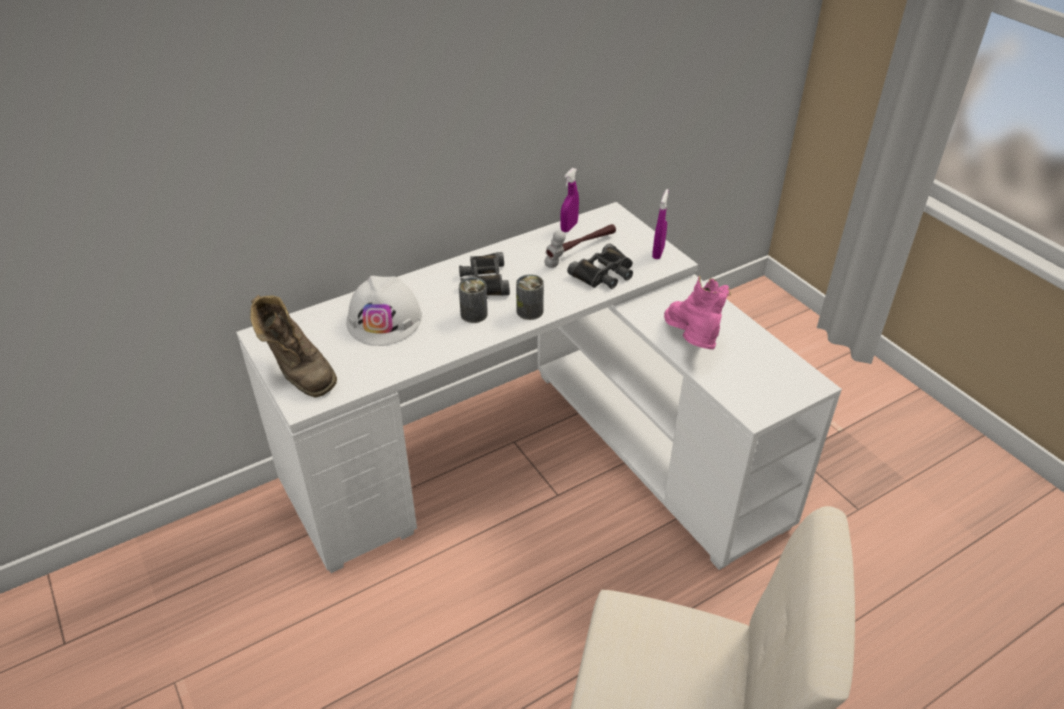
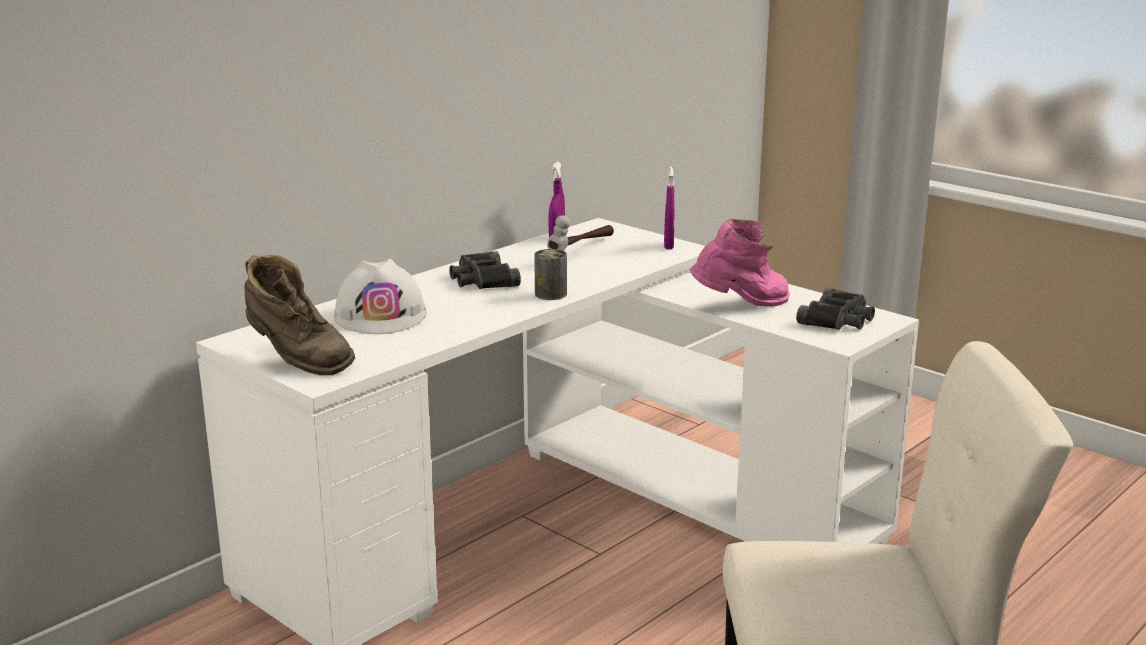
camera: 15 degrees left, 20 degrees down
(474, 314) = (486, 302): can -> none
(604, 274) = (618, 263): black binoculars -> black binoculars (837, 319)
(691, 343) = (741, 306): pink boot -> pink boot turned 90 degrees clockwise

